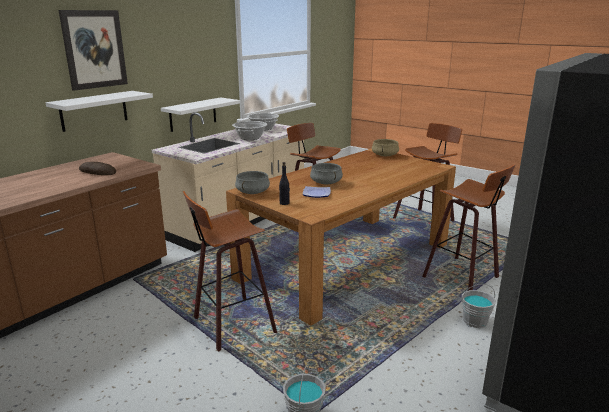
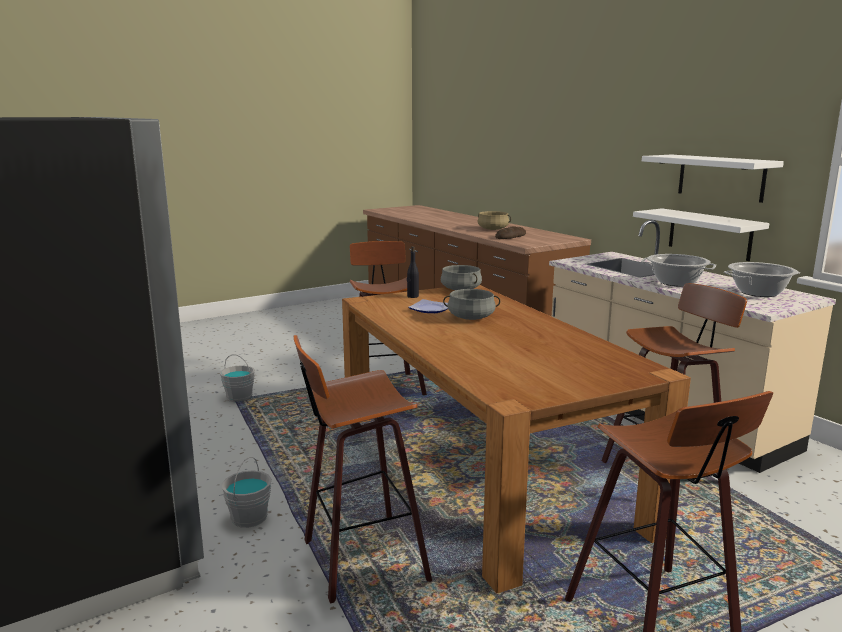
camera: 110 degrees right, 5 degrees down
(94, 49) = (603, 122): picture -> none
(94, 110) = (590, 189): white shelf -> white shelf (721, 177)
(384, 155) = (618, 374): beige cooking pot -> beige cooking pot (493, 229)

